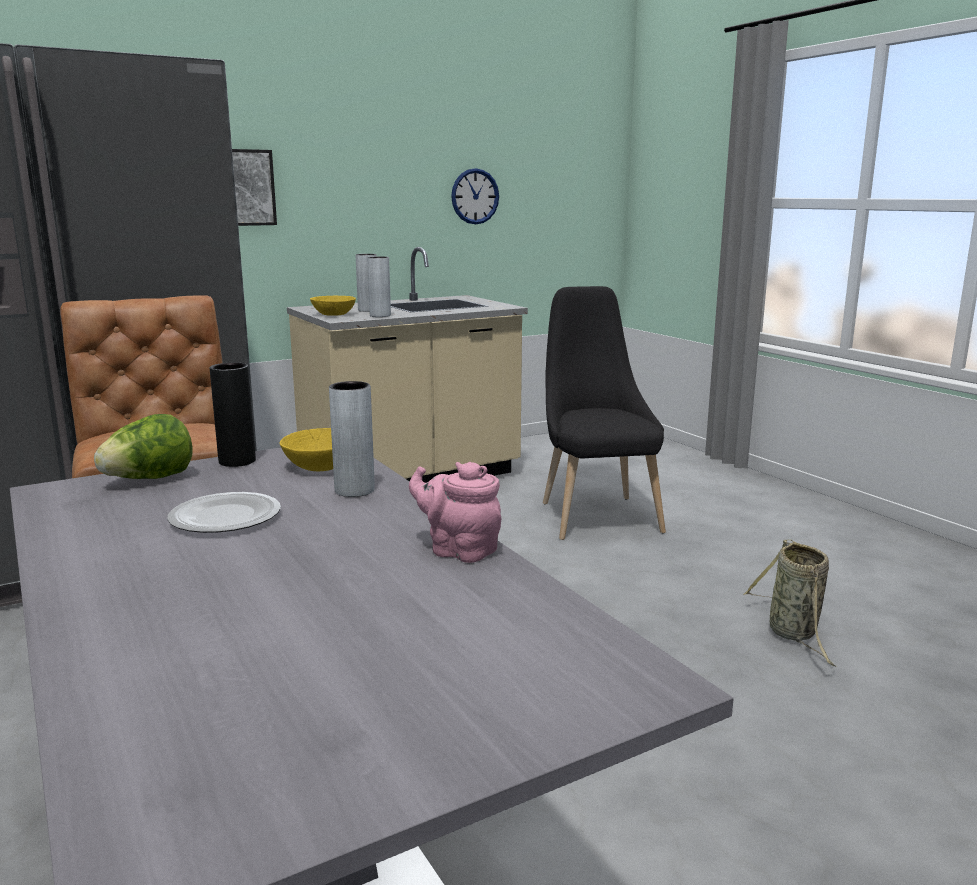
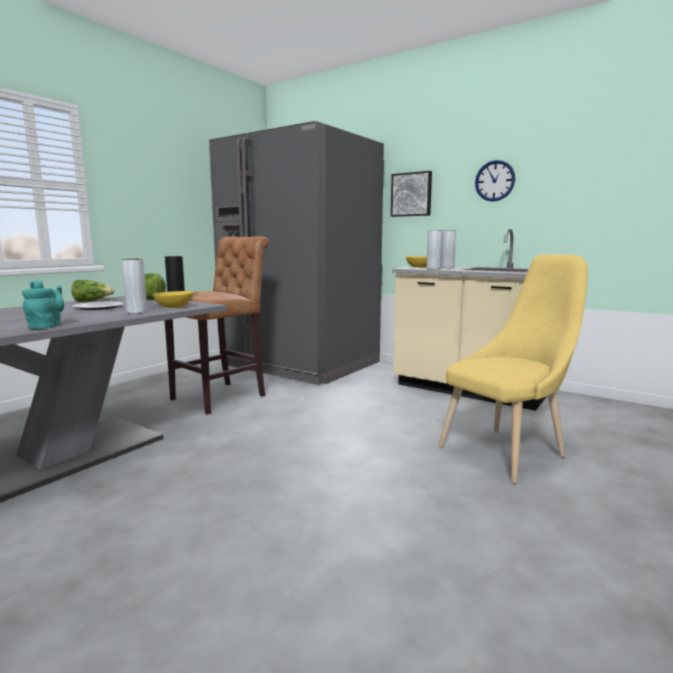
camera: 65 degrees right, 5 degrees down
(83, 524) = (92, 301): none -> lettuce
(459, 550) = (47, 326): pink teapot -> turquoise teapot
(475, 196) = (585, 191): wall clock -> wall clock (494, 181)
(596, 514) = (507, 451): black chair -> yellow chair
(794, 634) = (374, 578): basket -> none

